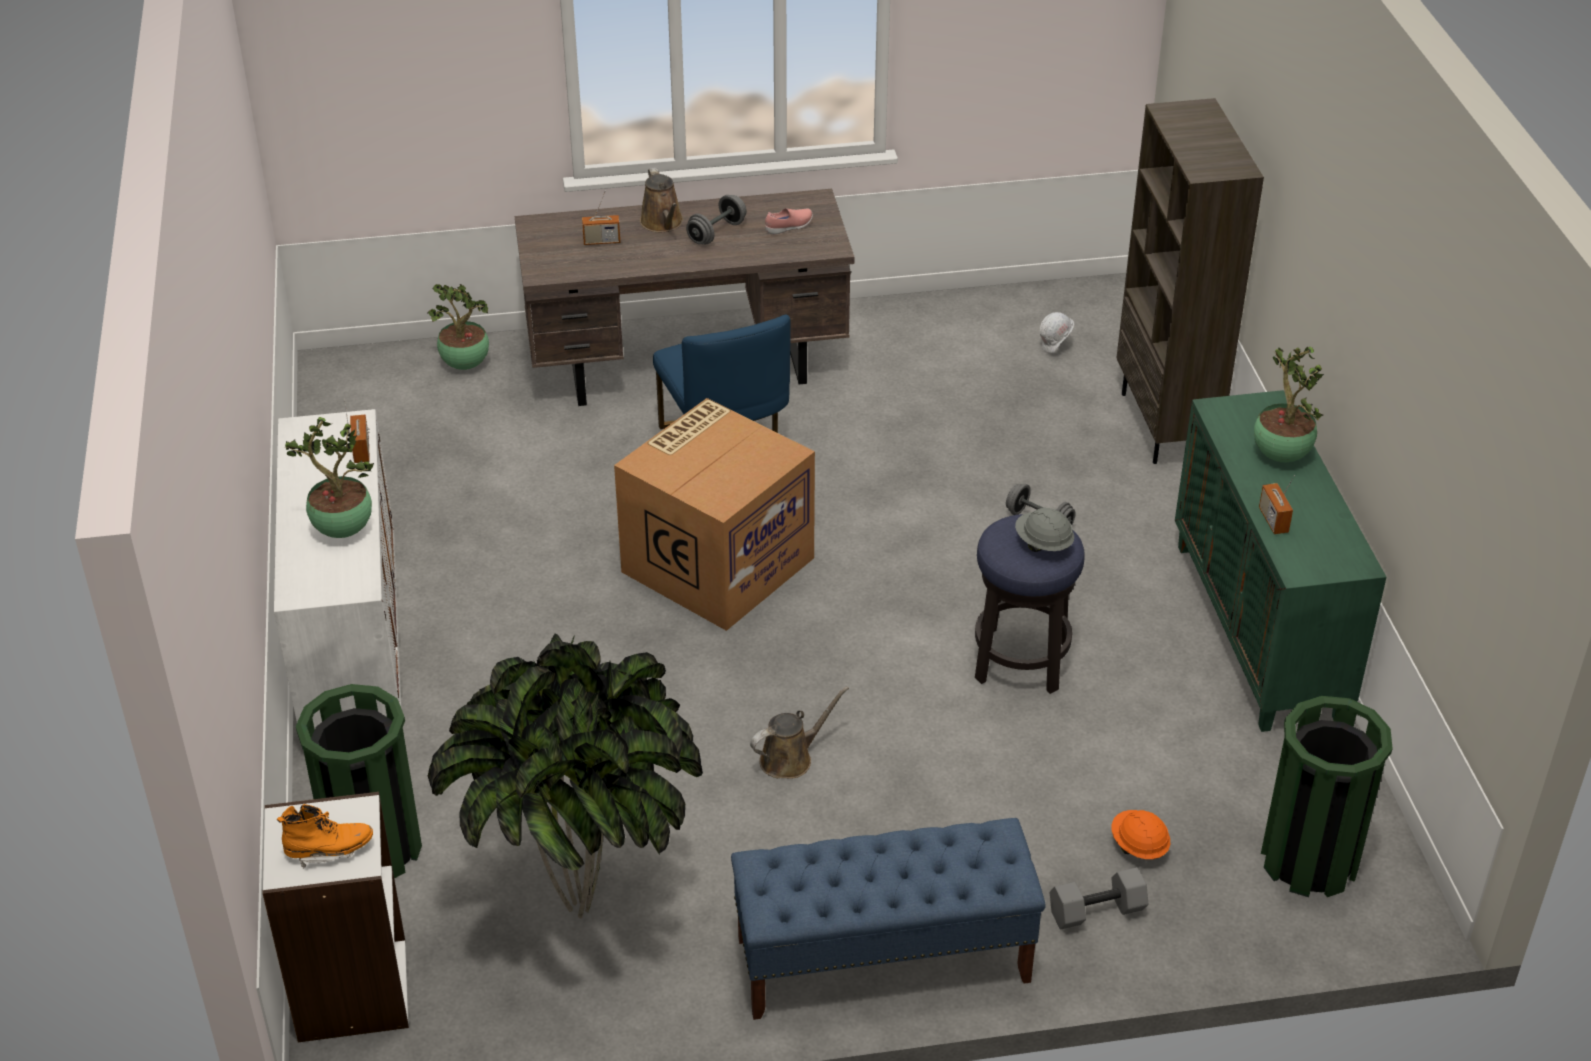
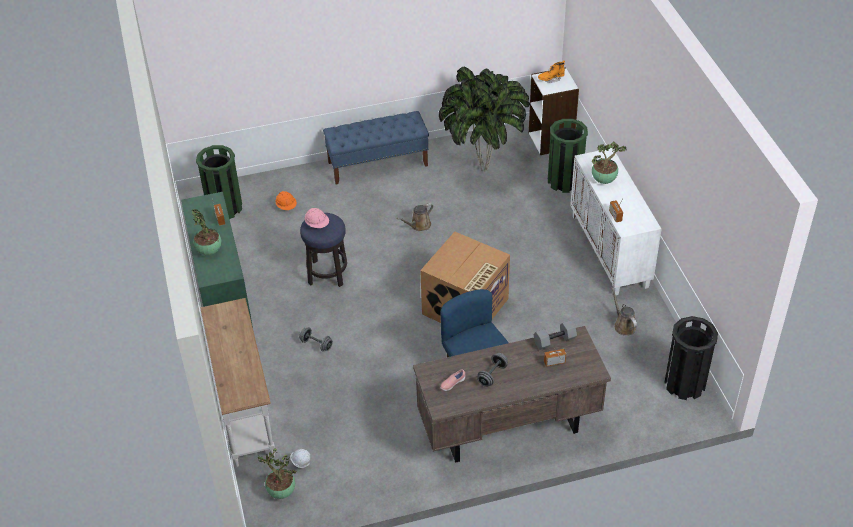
camera: 175 degrees right, 5 degrees up
(344, 401) = (684, 384): none -> black trash can
(467, 365) = (631, 416): potted plant -> potted plant (280, 492)
(663, 223) = (524, 380): brown watering can -> brown watering can (623, 325)
(1043, 544) = (317, 224): grey hard hat -> pink hard hat
(1096, 912) = (304, 184): grey dumbbell -> grey dumbbell (554, 340)
(1166, 426) = (246, 411): brown bookcase -> white console table

